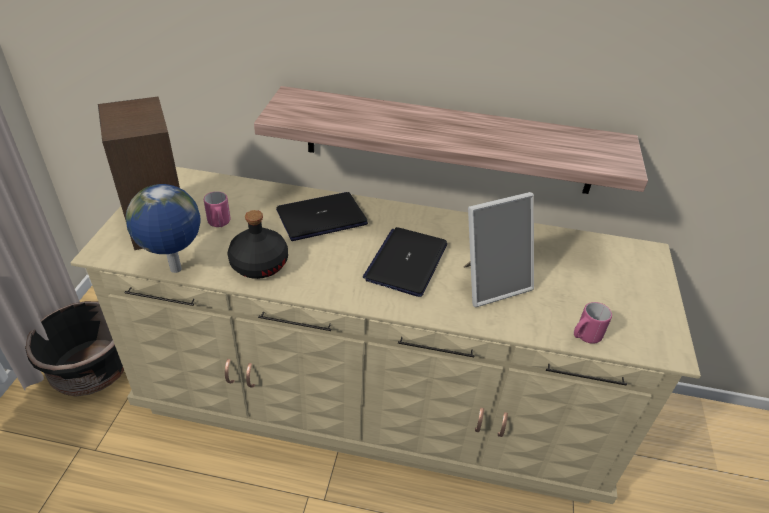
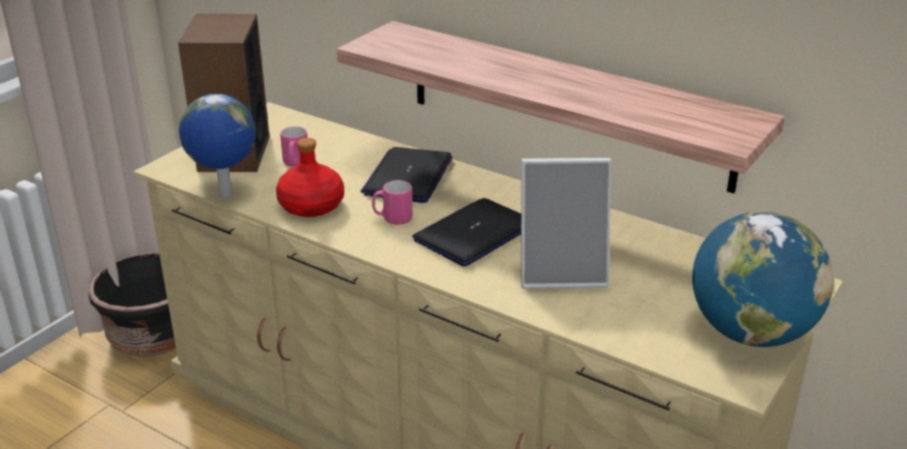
camera: 25 degrees right, 10 degrees down
(259, 264) = (311, 205): black bottle -> red bottle
(321, 217) = (408, 176): laptop -> laptop turned 75 degrees counterclockwise
(584, 336) = (637, 343): pink mug -> pink mug (392, 219)
(647, 305) = (751, 333): none -> globe

